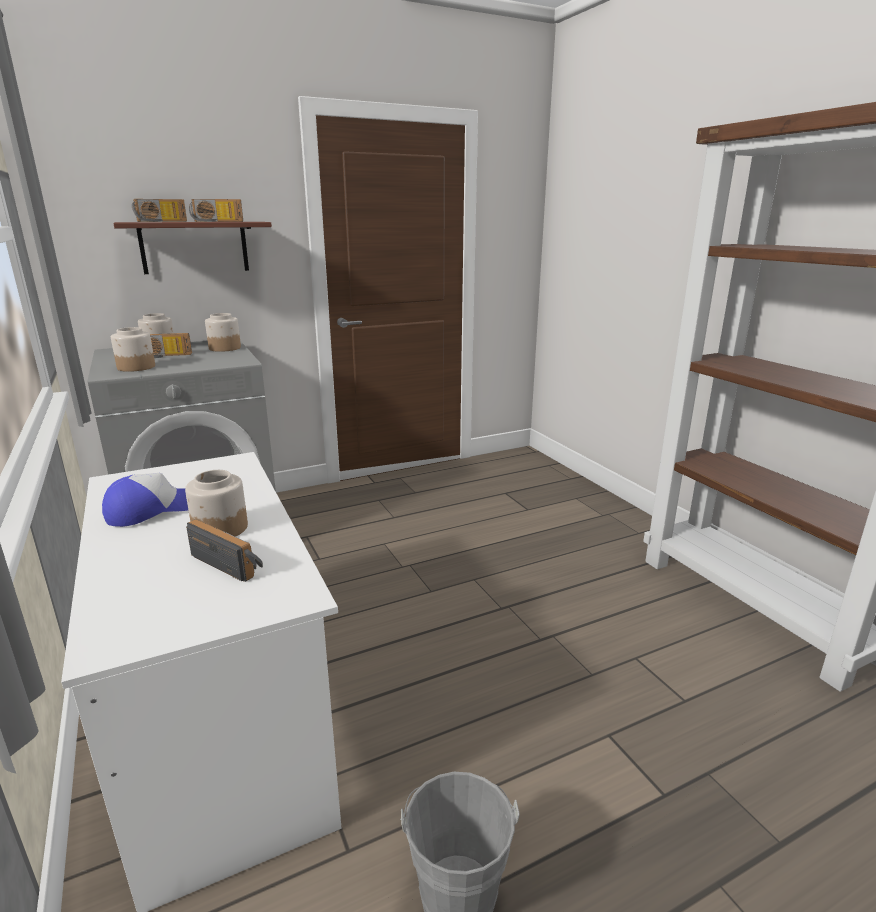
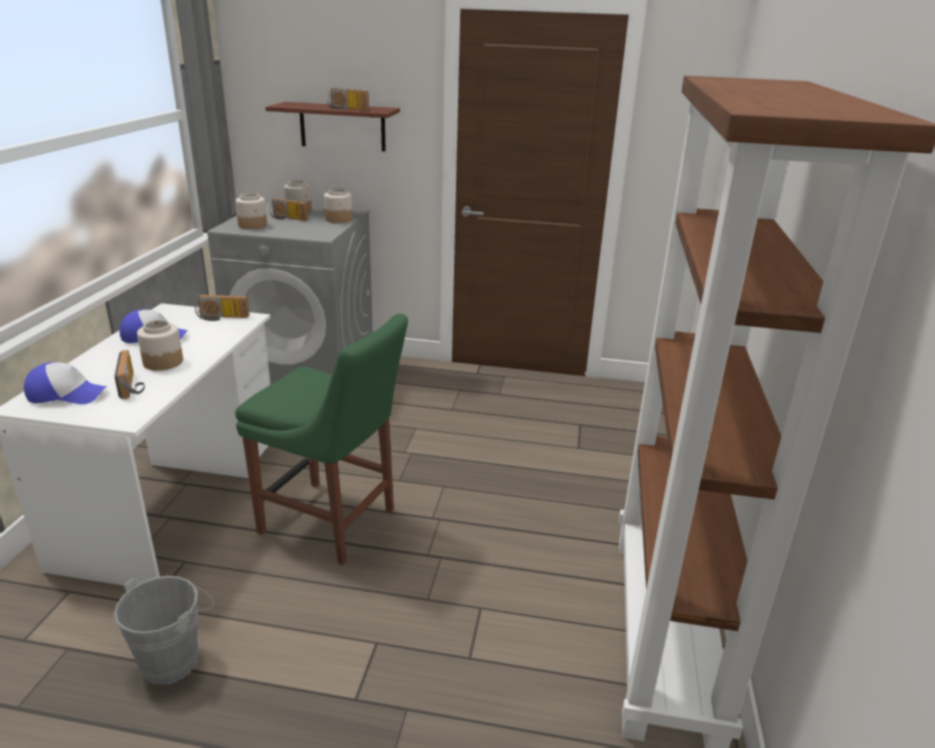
camera: 35 degrees right, 5 degrees up
(152, 607) = (66, 394): none -> cap
(161, 221) = (312, 104): radio -> radio (221, 318)
(425, 656) = (333, 523): none -> green chair

